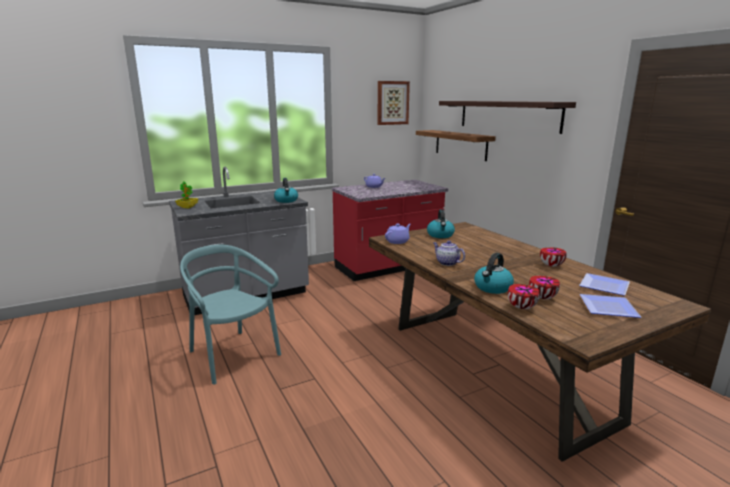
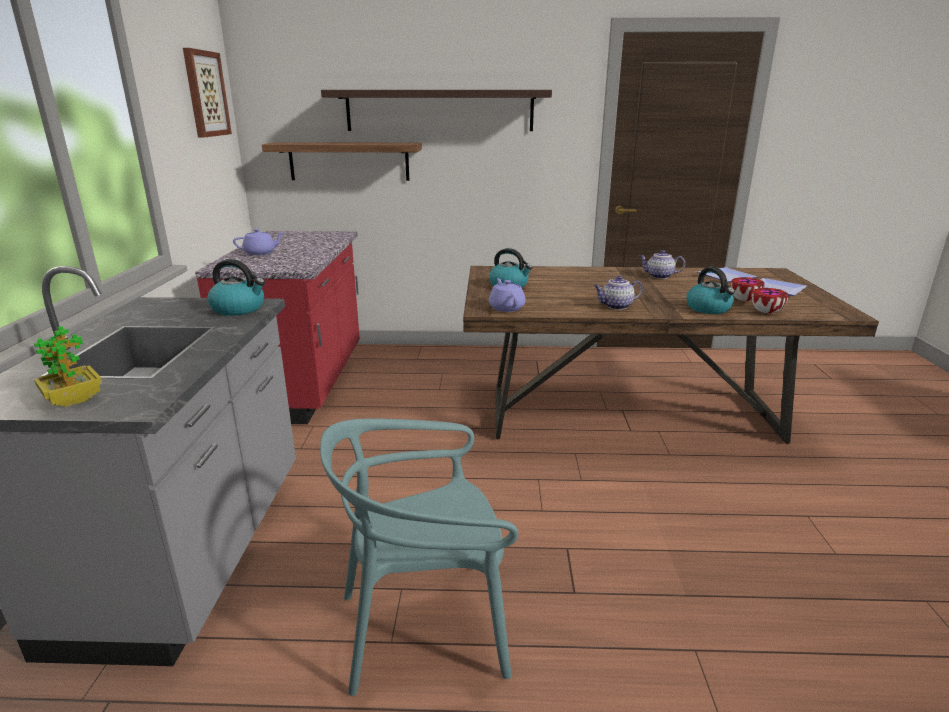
camera: 60 degrees left, 5 degrees up
(550, 265) = (659, 276): bowl -> teapot

